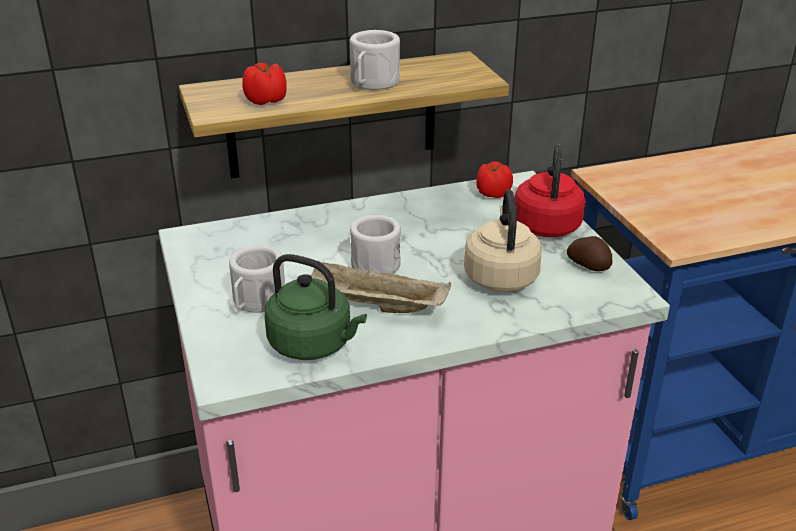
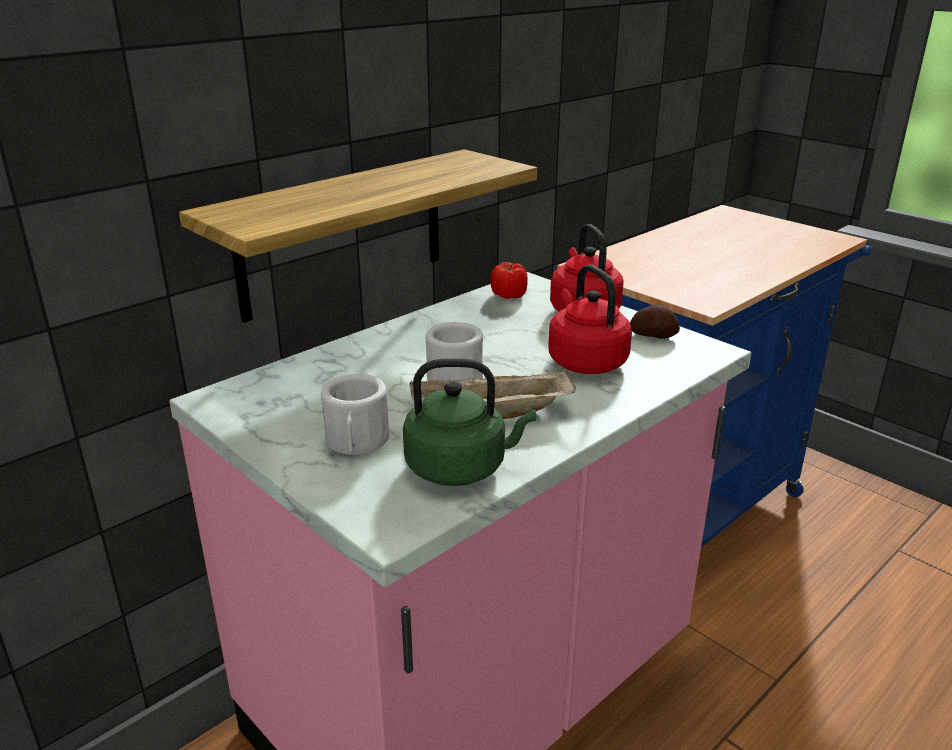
camera: 25 degrees left, 5 degrees down
(267, 101) = (307, 210): tomato -> none
(372, 83) = (403, 182): white mug -> none
(500, 276) = (585, 361): beige kettle -> red kettle

